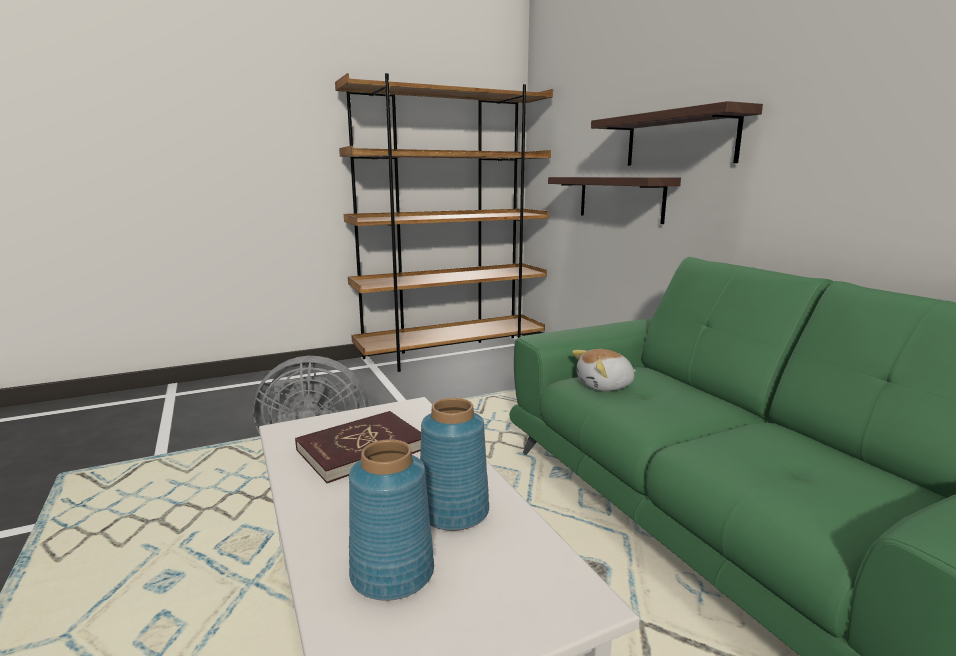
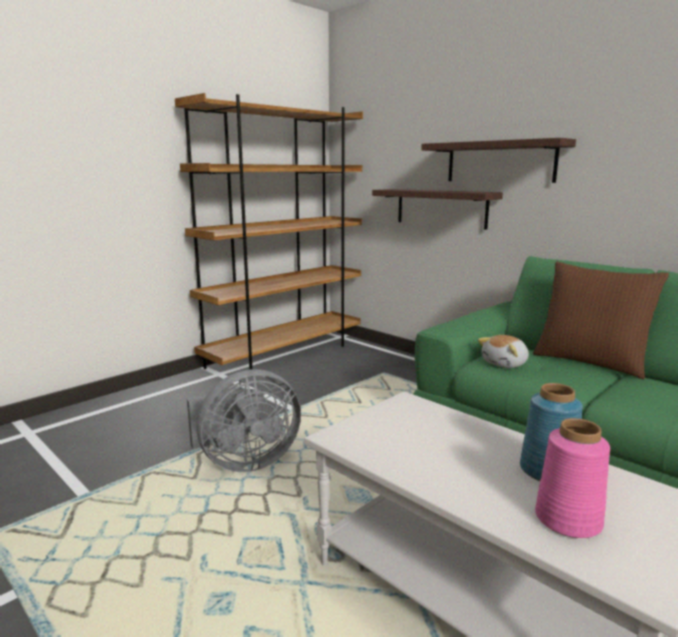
camera: 20 degrees left, 0 degrees up
(361, 449) = (418, 440): red book -> none
(394, 573) = (568, 519): blue vase -> pink vase
(723, 398) = (590, 362): none -> brown pillow

